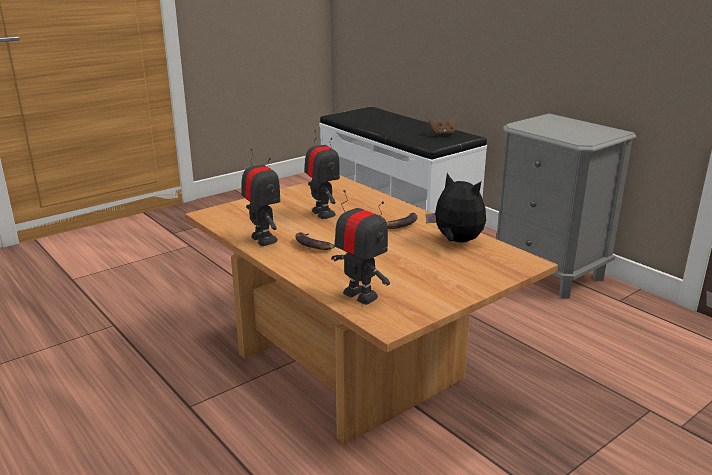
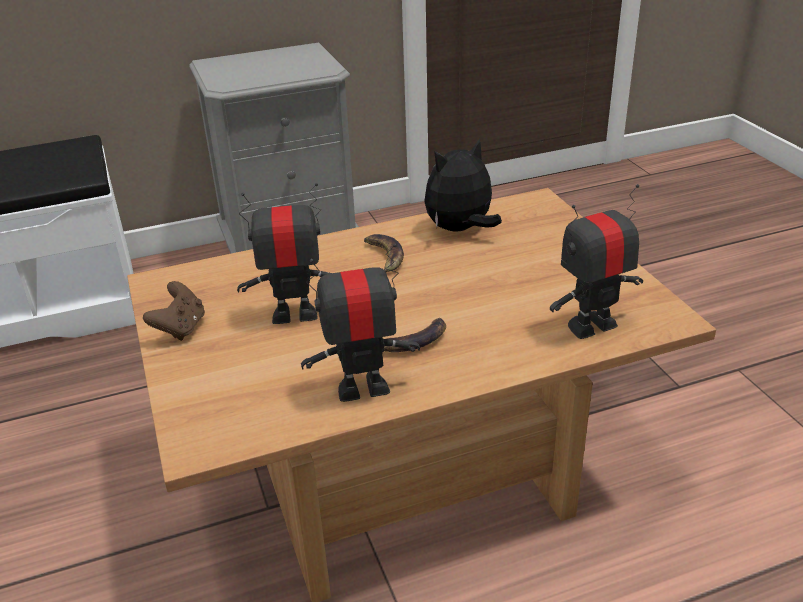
camera: 70 degrees left, 10 degrees up
(442, 134) = (44, 158): brown game controller -> brown game controller (180, 328)

